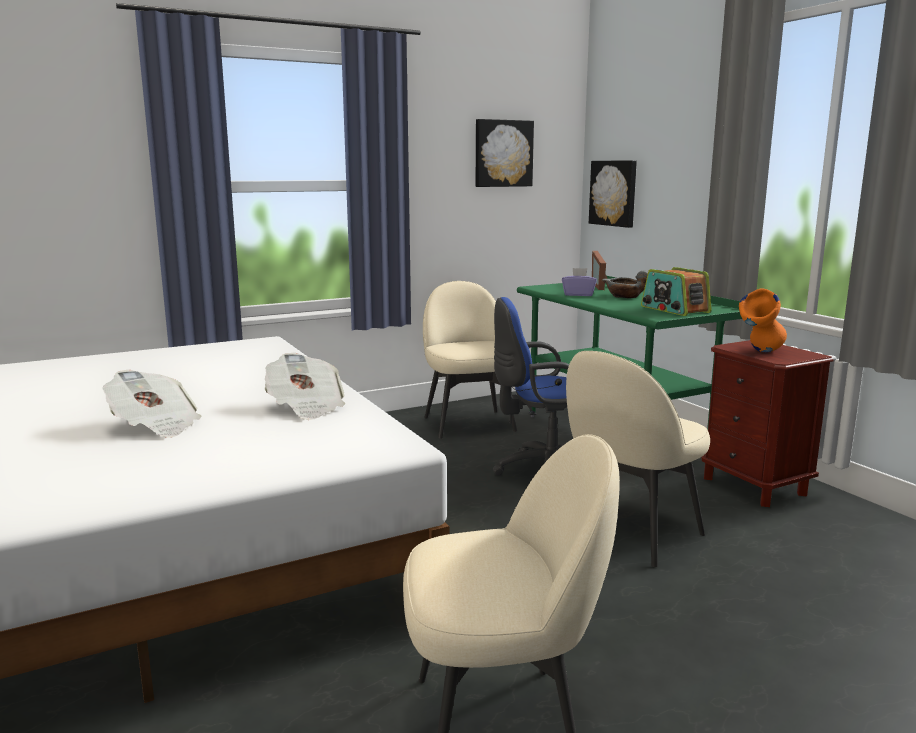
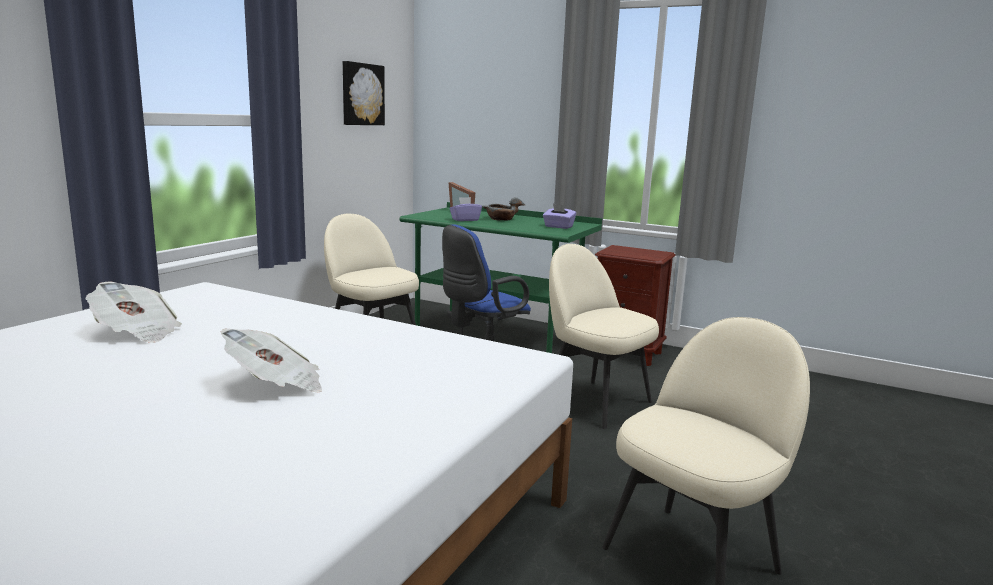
camera: 35 degrees left, 0 degrees up
(306, 407) = (387, 341): newspaper -> newspaper (137, 333)
(614, 193) = (451, 133): picture -> none
(628, 532) = (595, 402): beige chair -> beige chair turned 120 degrees clockwise
(674, 309) = (558, 227): radio -> purple tissue box
(760, 352) = (633, 254): orange vase -> none

